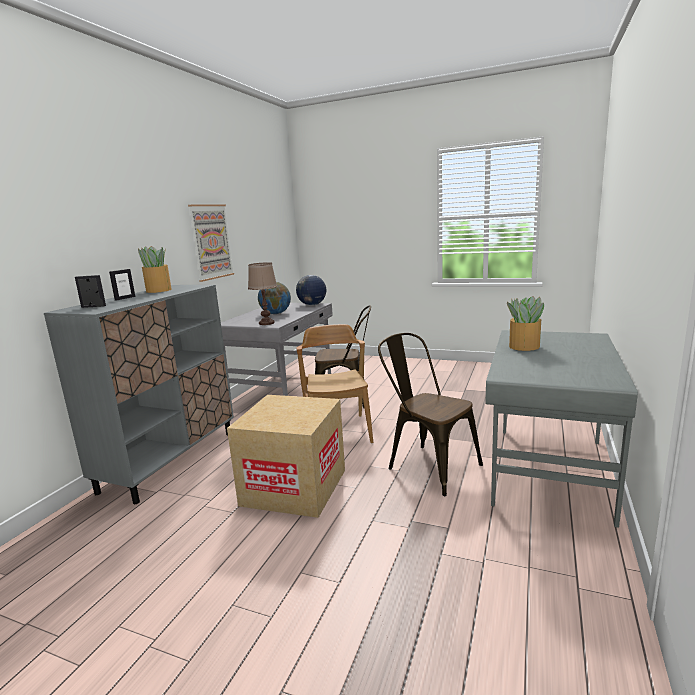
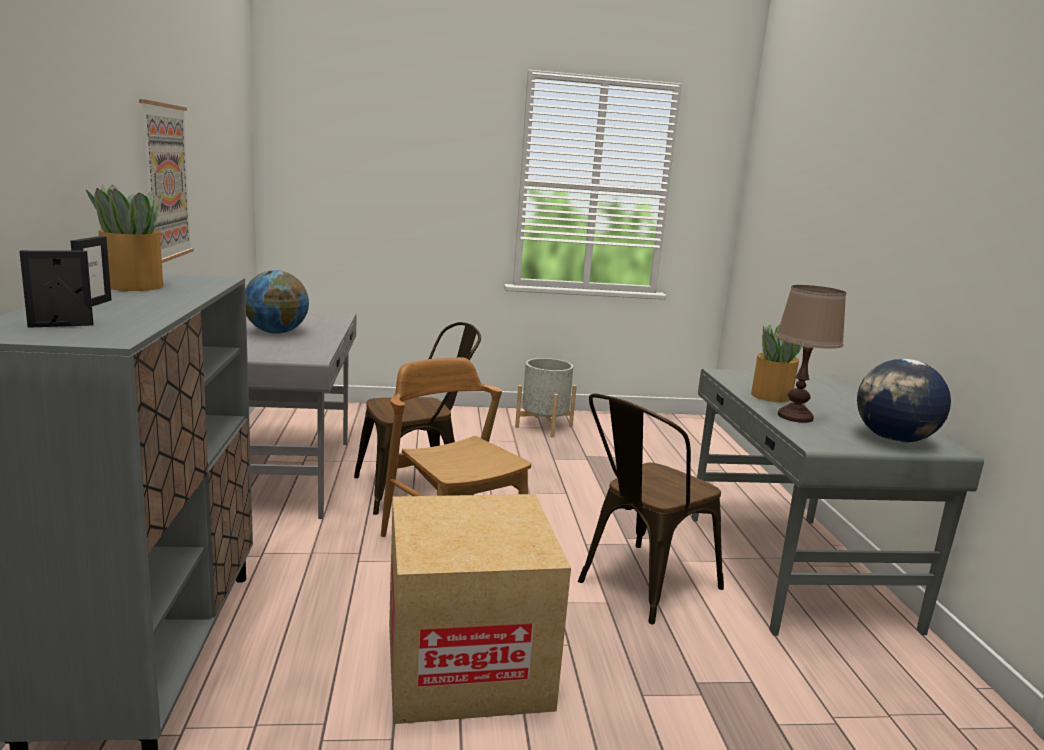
camera: 30 degrees left, 0 degrees up
(266, 323) = (288, 353): brown table lamp -> brown table lamp (794, 416)
(312, 305) = (325, 316): globe -> globe (894, 440)
(427, 465) = (640, 586): brown chair -> brown chair turned 60 degrees counterclockwise
(453, 371) = (544, 426): none -> grey planter

